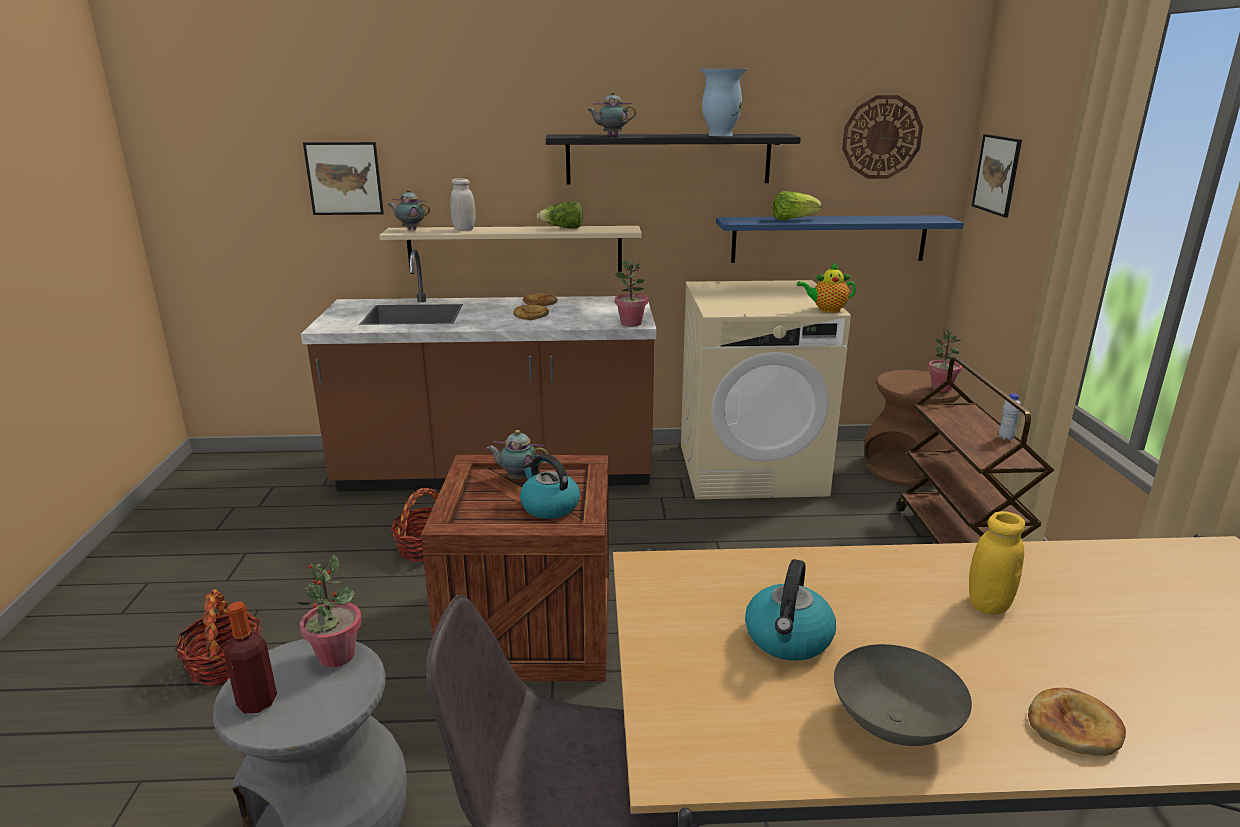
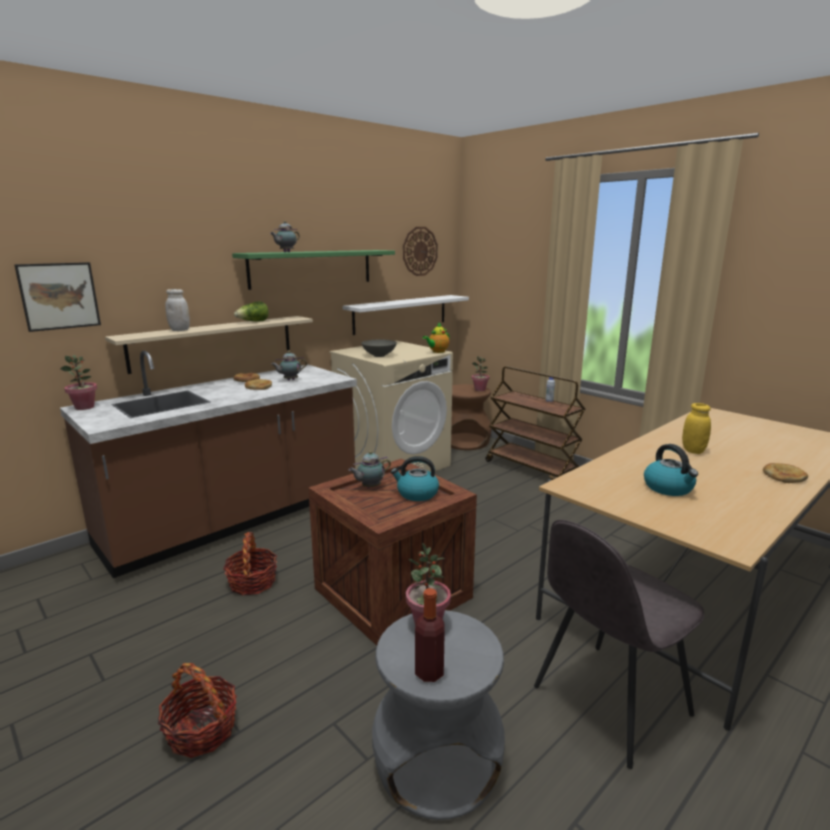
camera: 40 degrees left, 5 degrees down
(410, 229) = (132, 335): teapot -> teapot (289, 380)
(631, 323) = (335, 379): potted plant -> potted plant (84, 407)
(668, 159) = (312, 268): black shelf -> green shelf
(719, 135) = (347, 250): vase -> none
(792, 219) = (388, 302): lettuce -> none
(829, 239) = (401, 314): blue shelf -> white shelf
(894, 723) = (750, 498): grey bowl -> grey bowl (379, 355)
(997, 174) = (482, 269): picture -> none

